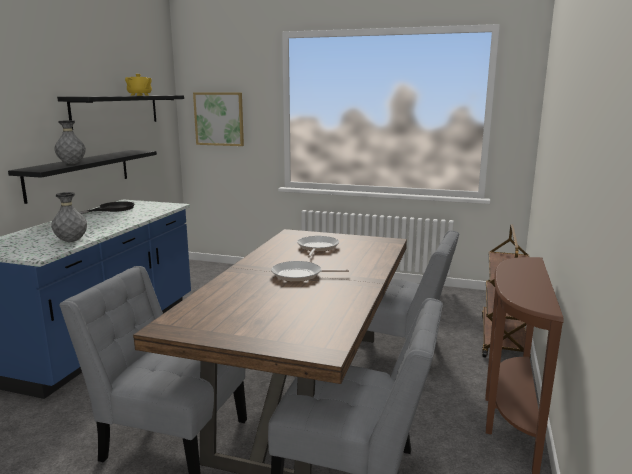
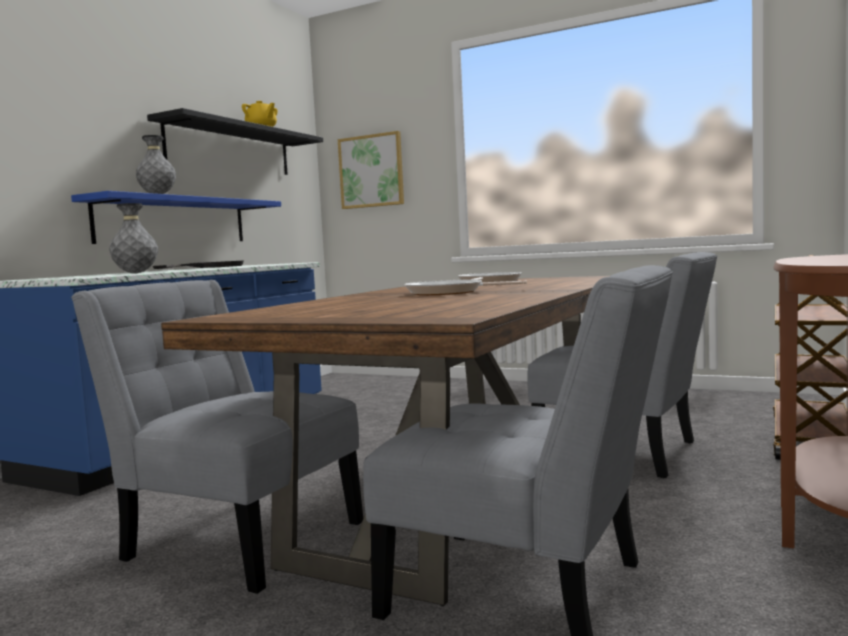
camera: 10 degrees right, 10 degrees down
(79, 174) = (174, 221): black shelf -> blue shelf

